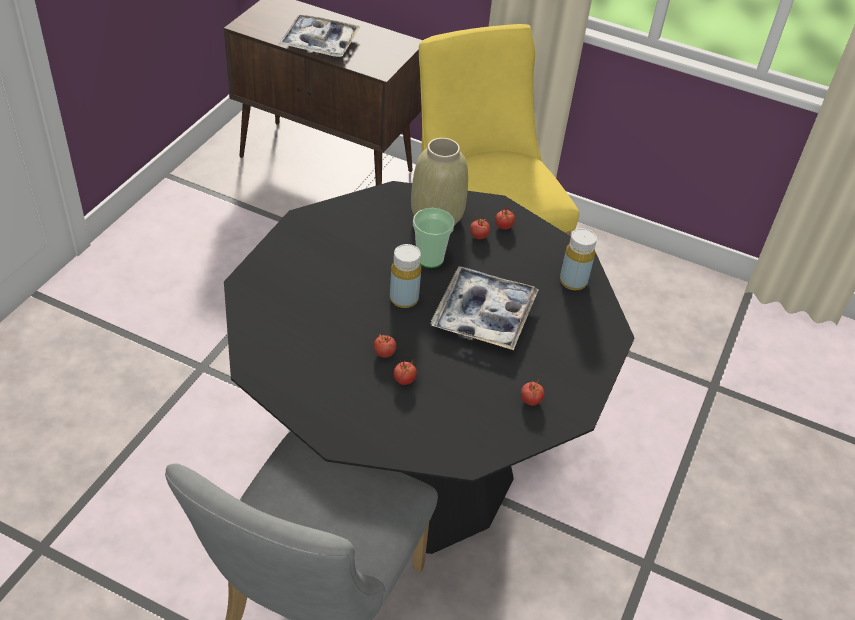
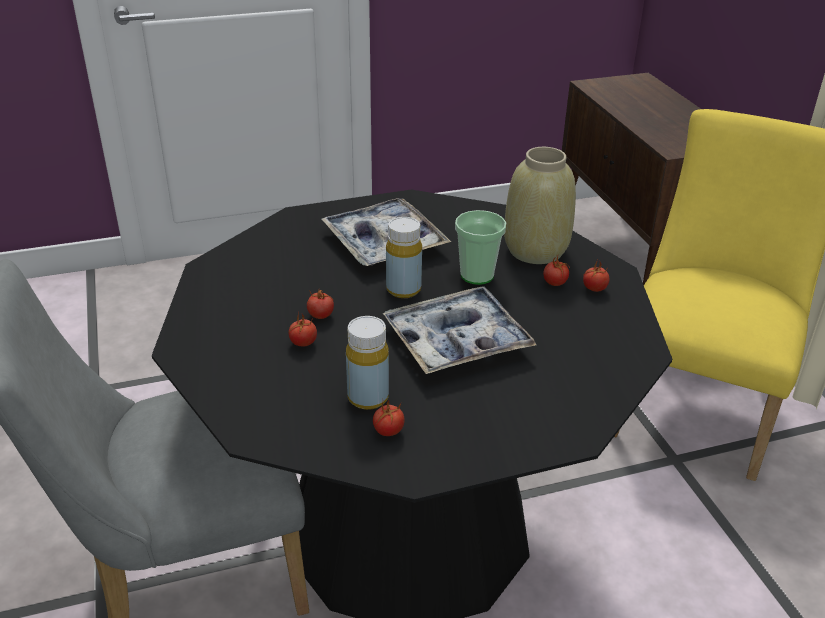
camera: 50 degrees right, 10 degrees down
(320, 43) = (641, 115): tray -> tray (384, 242)
(573, 282) = (601, 368): yellow bottle -> yellow bottle (368, 397)

